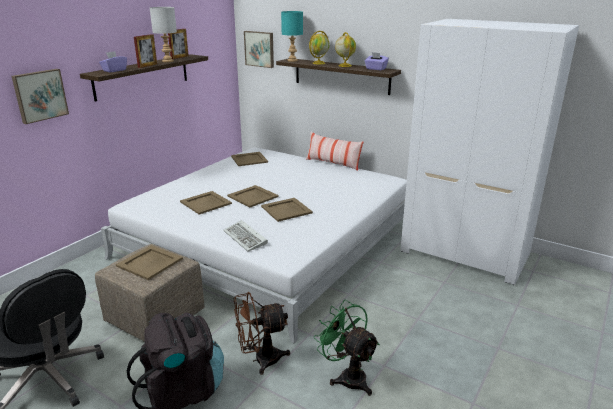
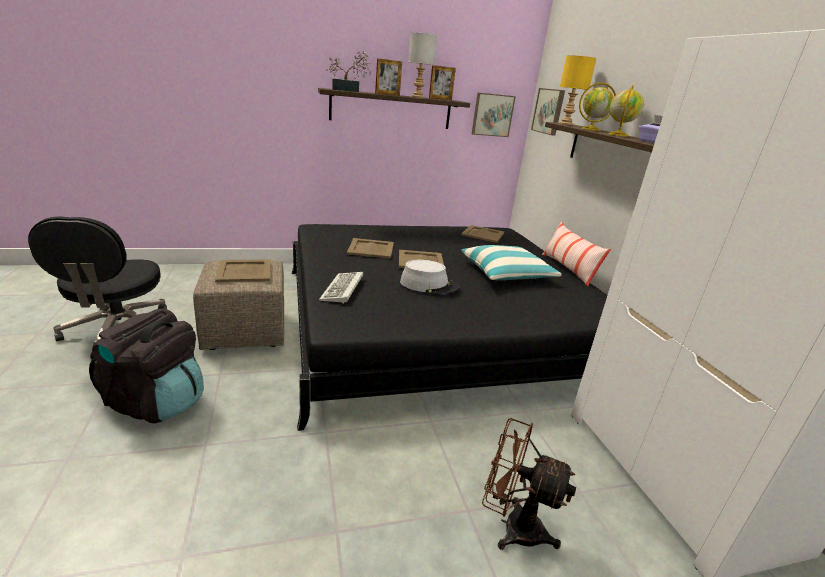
camera: 40 degrees right, 0 degrees up
(40, 95) = (272, 97): picture -> picture (492, 115)
(114, 70) = (349, 90): purple tissue box -> potted plant
(260, 360) = (246, 423): brown fan -> brown fan (512, 526)
(269, 240) = (436, 323): white bed -> black bed
(286, 209) = (429, 285): beige tray -> grey hat
(292, 60) = (565, 124): turquoise table lamp -> yellow table lamp
(310, 182) = (506, 273): none -> pillow
(347, 376) = (282, 508): green fan -> none

